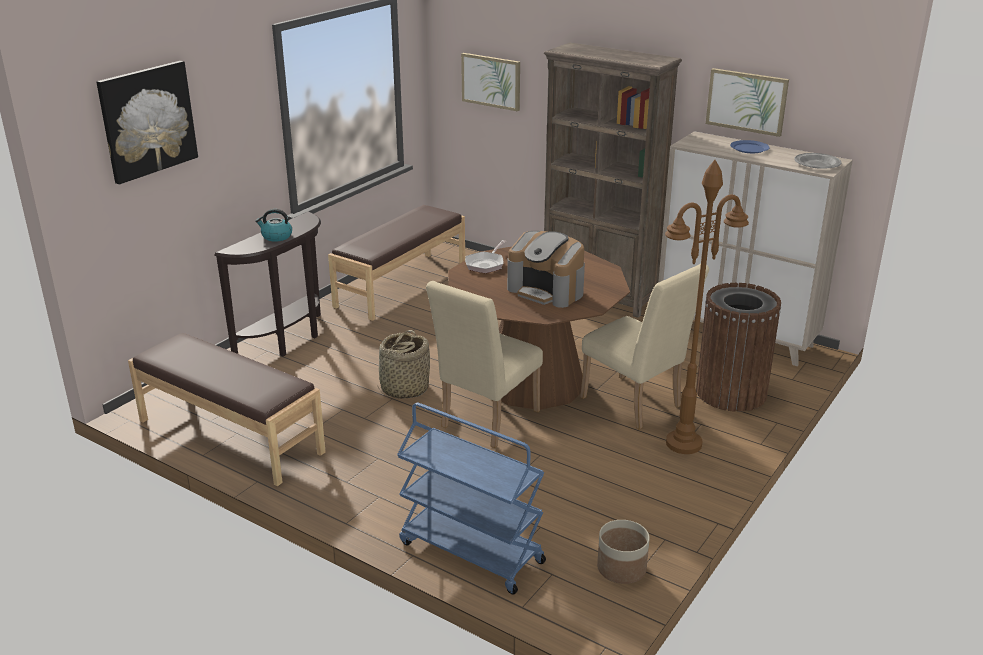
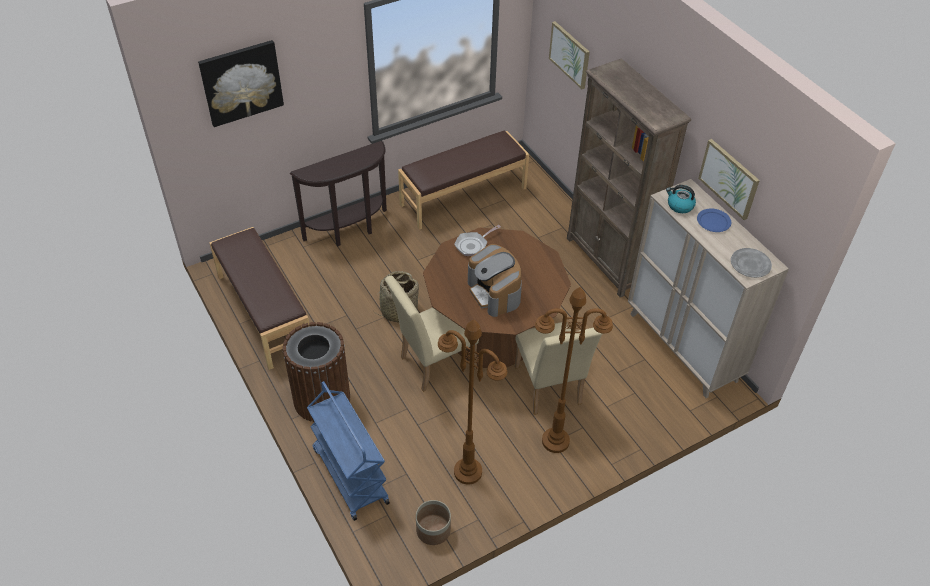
camera: 25 degrees right, 20 degrees up
(276, 236) = (340, 166): kettle -> kettle (679, 206)
(612, 501) = (467, 472): none -> brown floor lamp
(731, 393) = (630, 405): brown trash can -> brown trash can (322, 399)

